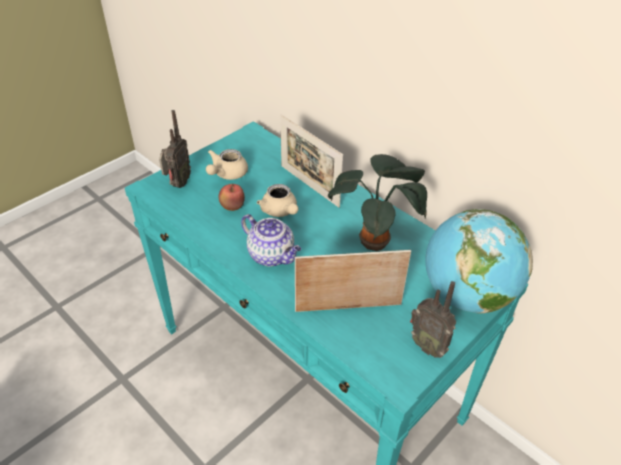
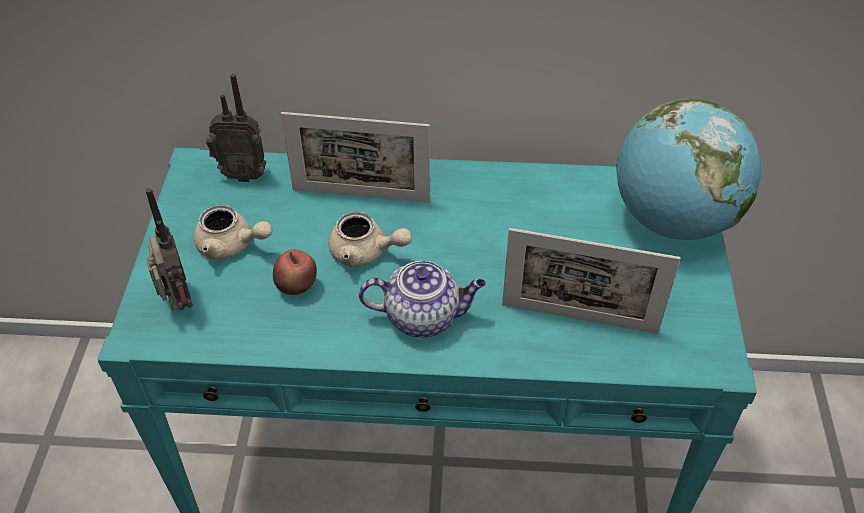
camera: 40 degrees left, 5 degrees up
(227, 174) = (231, 246): beige teapot -> beige teapot turned 60 degrees counterclockwise
(348, 307) = (579, 318): picture frame -> picture frame turned 120 degrees counterclockwise
(376, 241) = (518, 218): potted plant -> none
(428, 346) = (699, 302): radio -> radio (242, 174)

